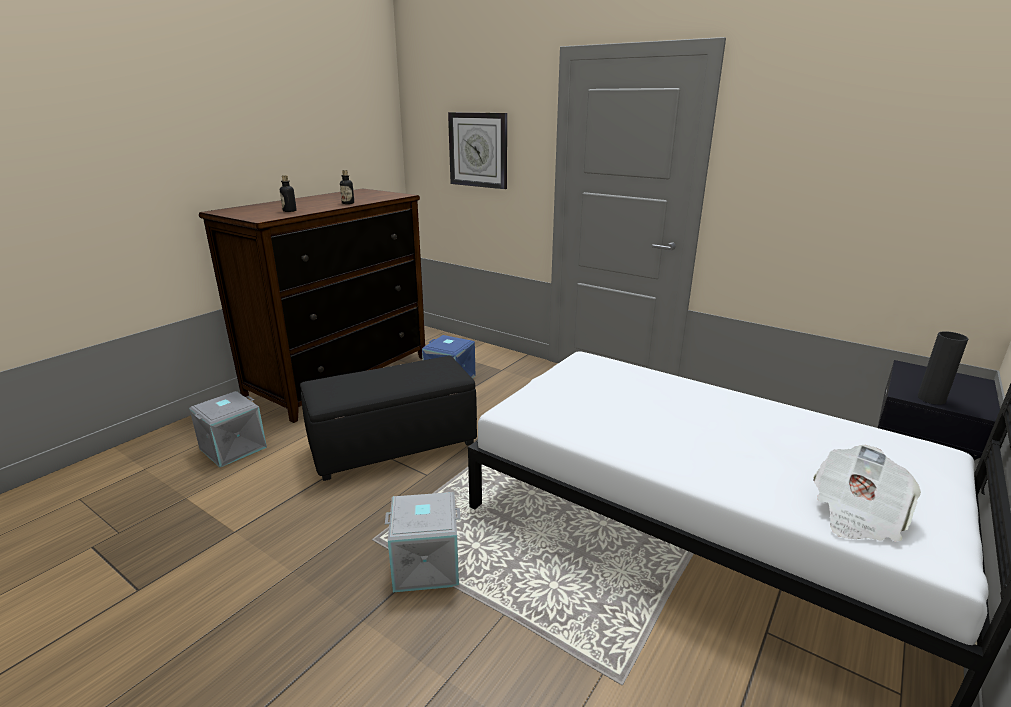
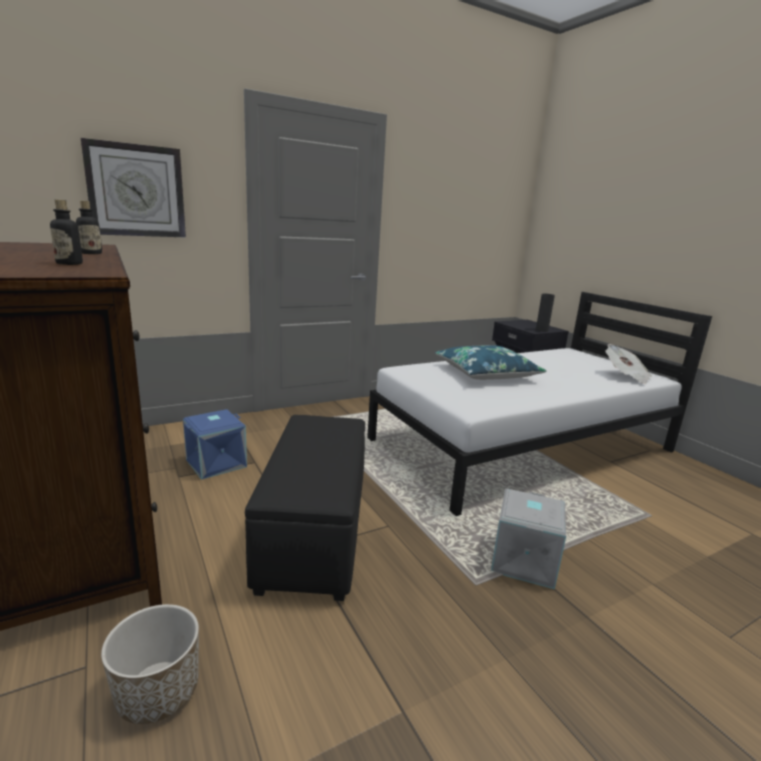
camera: 65 degrees left, 5 degrees down
(233, 447) = (158, 692): grey storage box -> planter
(652, 401) = (486, 373): none -> blue pillow

